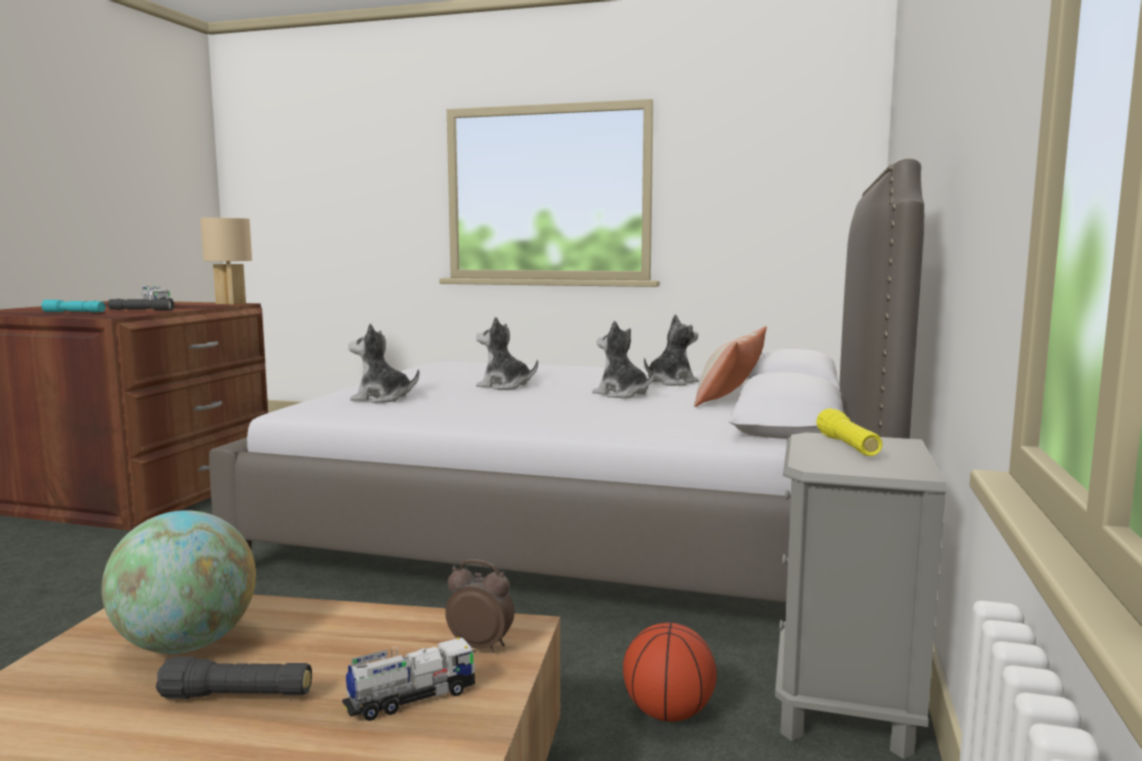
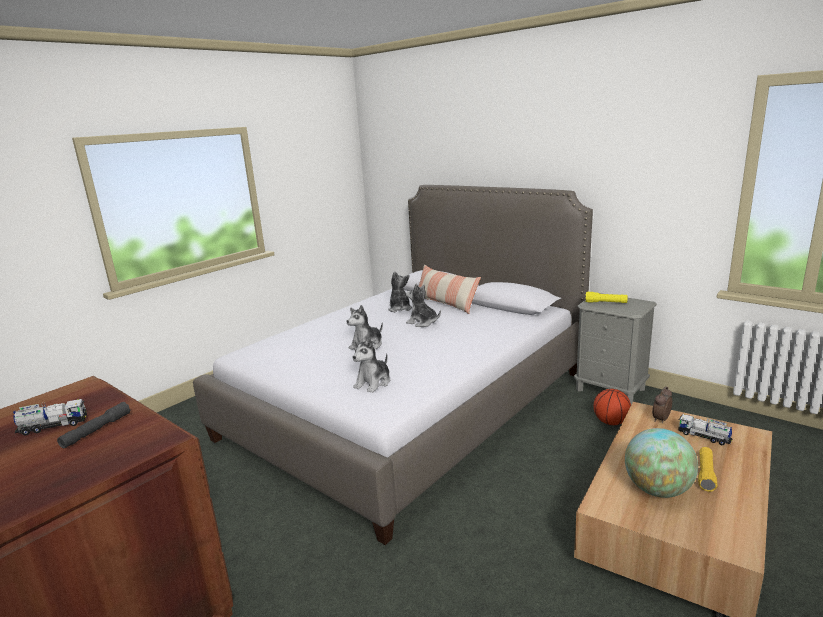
camera: 65 degrees left, 10 degrees up
(74, 312) = (58, 471): turquoise flashlight -> none
(231, 303) = (74, 388): beige table lamp -> none
(237, 696) = (705, 474): black flashlight -> yellow flashlight
(411, 699) = (704, 437): toy truck -> toy truck turned 45 degrees counterclockwise
(622, 394) = (422, 322): plush toy -> plush toy turned 60 degrees clockwise

